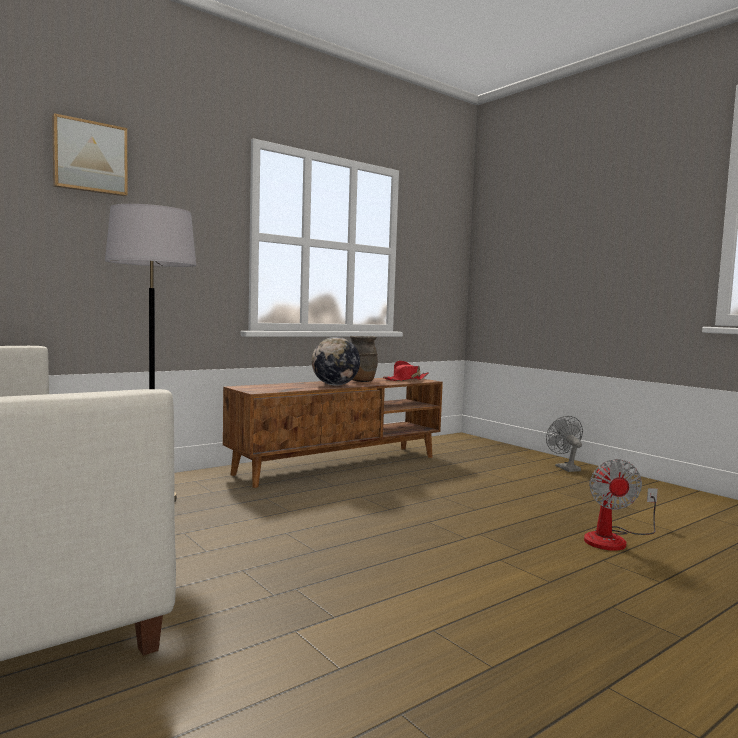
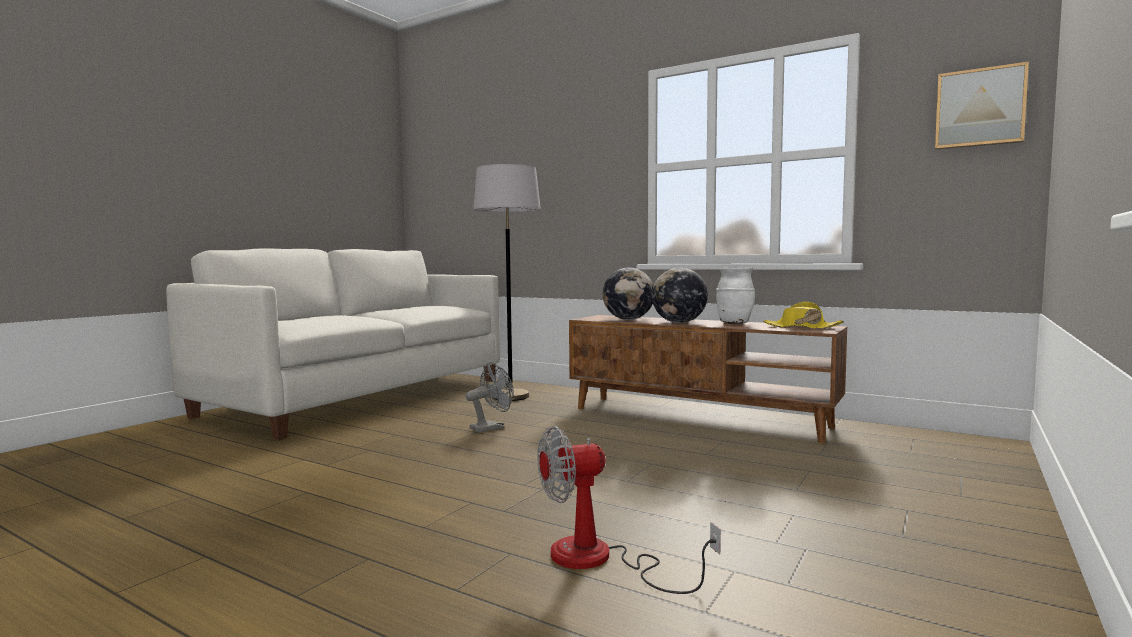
camera: 70 degrees right, 0 degrees up
(90, 157) = (525, 134): picture -> picture (979, 108)
(287, 387) = (628, 319): none -> globe
(361, 381) = (734, 323): brown vase -> white vase
(406, 379) = (801, 327): red hat -> yellow hat
(564, 467) = (970, 519): grey fan -> grey fan (491, 428)

